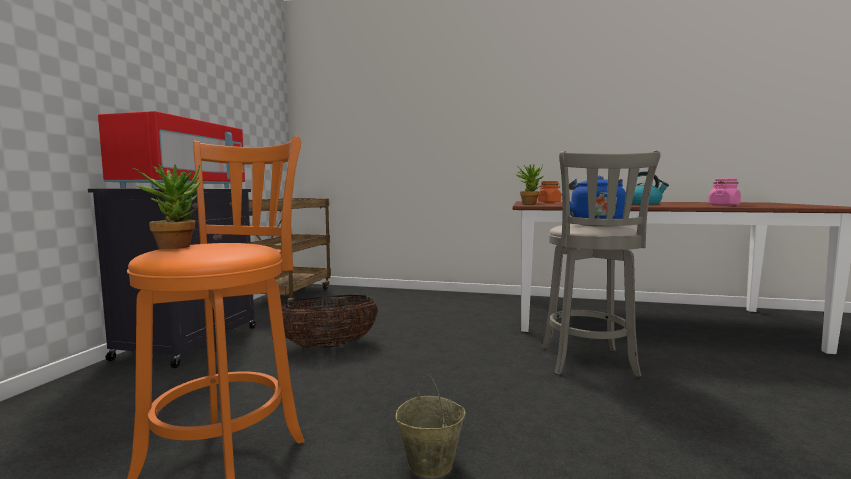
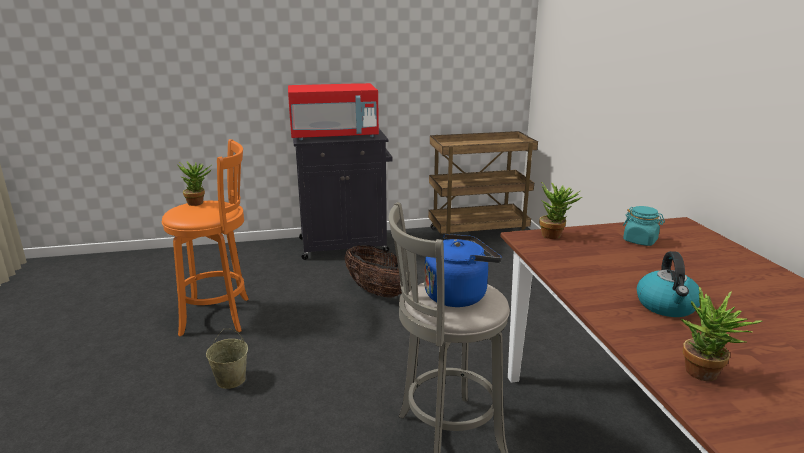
camera: 65 degrees right, 15 degrees up
(549, 202) = (640, 241): orange jar -> turquoise jar
(723, 205) = (705, 376): pink jar -> potted plant

